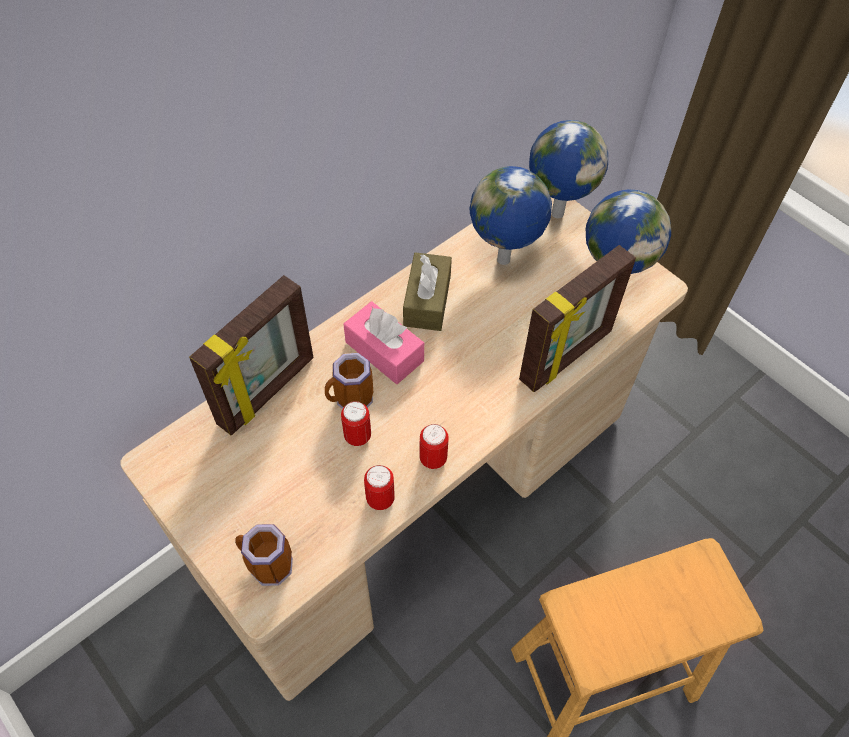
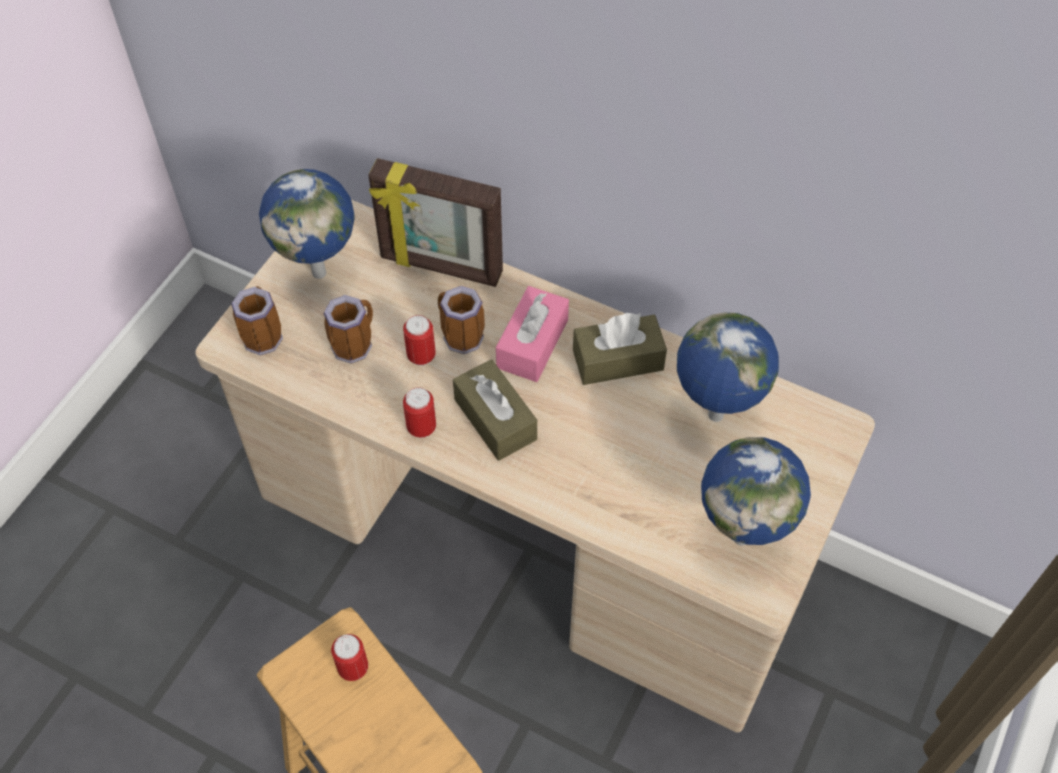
camera: 70 degrees right, 0 degrees up
(318, 487) = (353, 344): none -> mug
(380, 499) = (360, 398): can -> can (353, 668)
(447, 401) = (495, 419): none -> brown tissue box
(556, 213) = (823, 449): globe -> globe (320, 271)
(567, 356) = (606, 517): picture frame -> none

